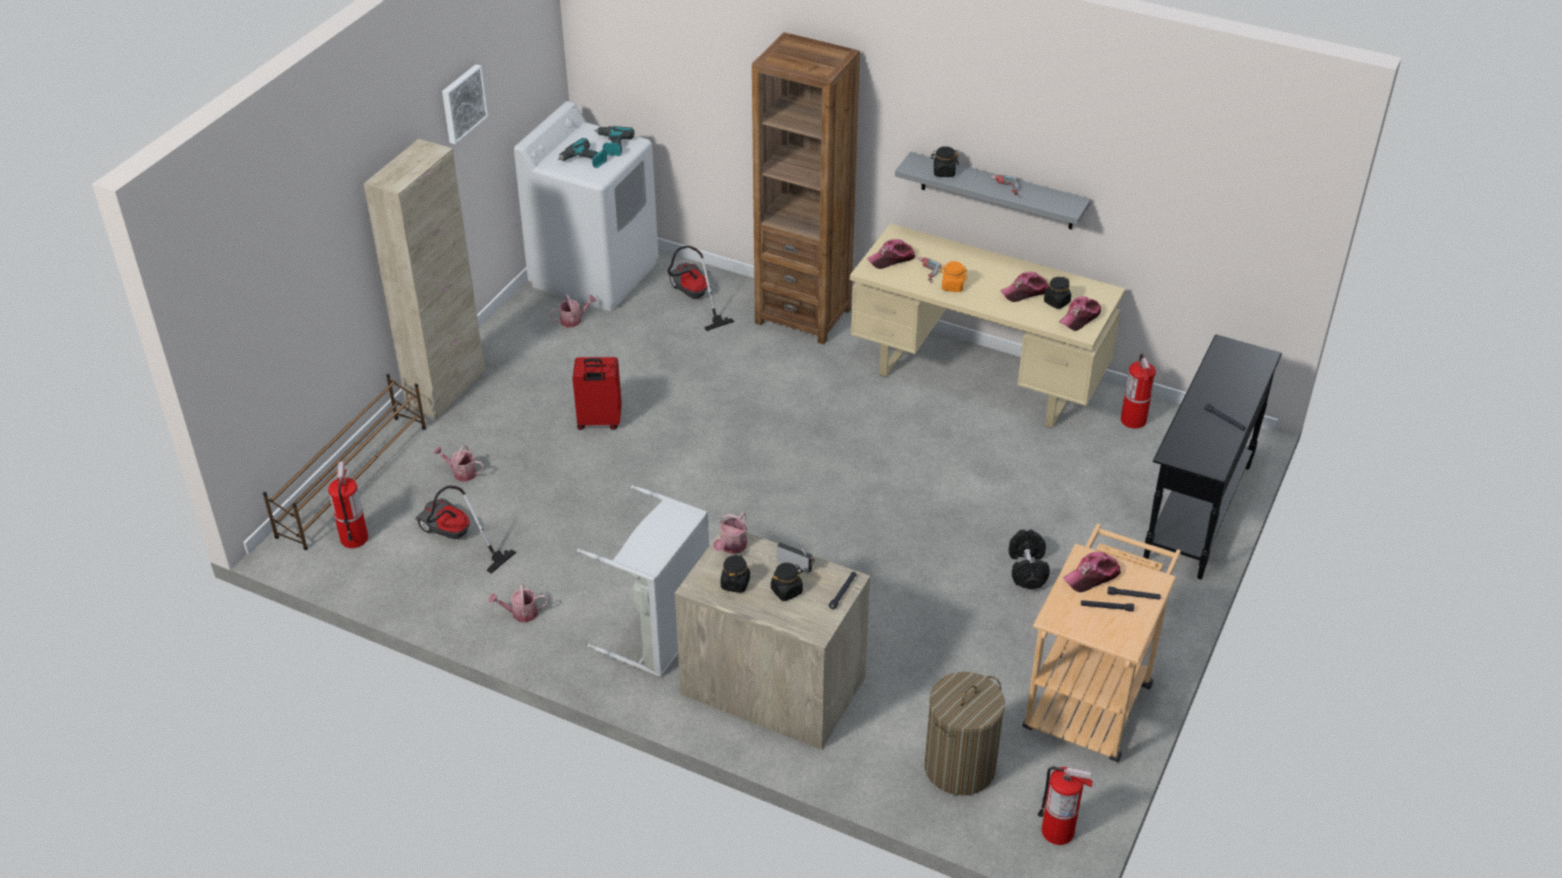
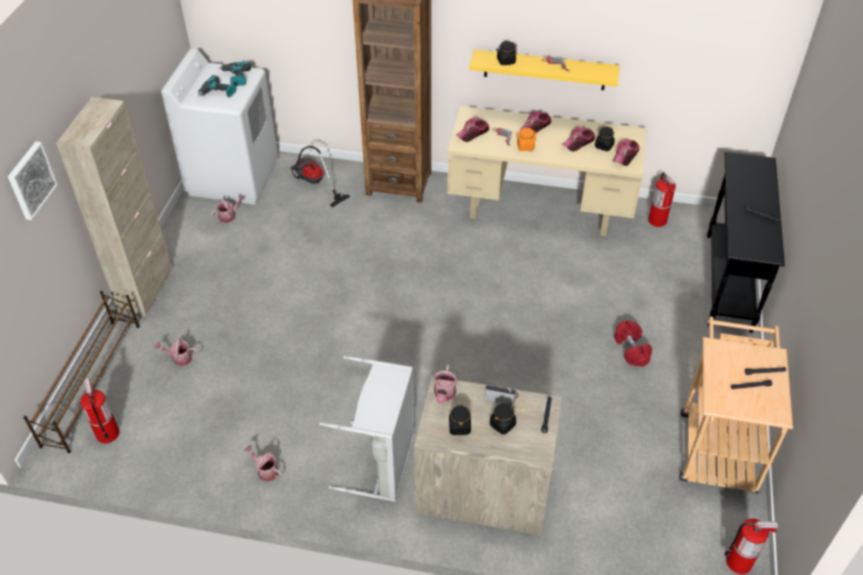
camera: 15 degrees left, 5 degrees up
(455, 539) = (192, 416): vacuum cleaner -> none
(462, 103) = (118, 61): picture -> picture (30, 180)
(521, 613) = (265, 470): watering can -> watering can turned 60 degrees clockwise
(599, 422) = (275, 294): red suitcase -> none
(959, 767) = (647, 525): laundry basket -> none
(997, 191) = (544, 70): grey shelf -> yellow shelf
(1027, 569) = (631, 350): black dumbbell -> red dumbbell
(1092, 576) = (728, 362): cap -> cap (535, 126)

